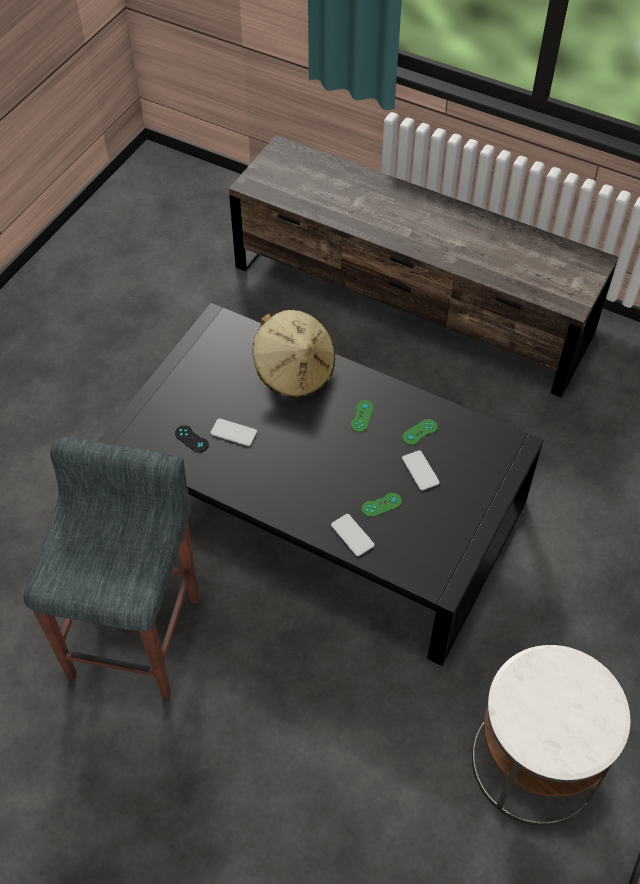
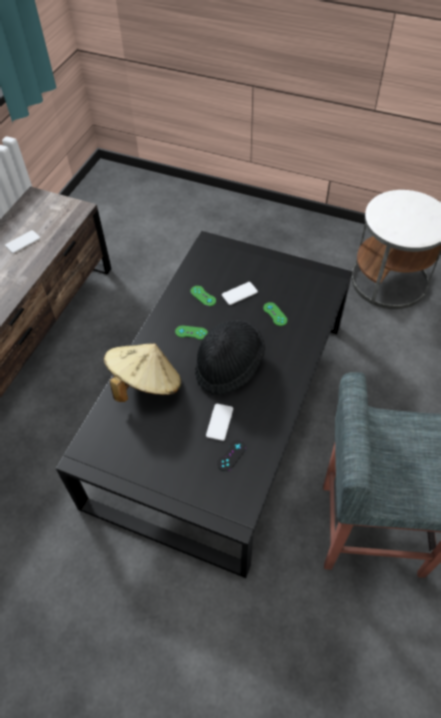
camera: 95 degrees left, 0 degrees up
(307, 448) = (229, 365): none -> black hat
(352, 535) = (306, 329): phone -> phone (23, 242)

